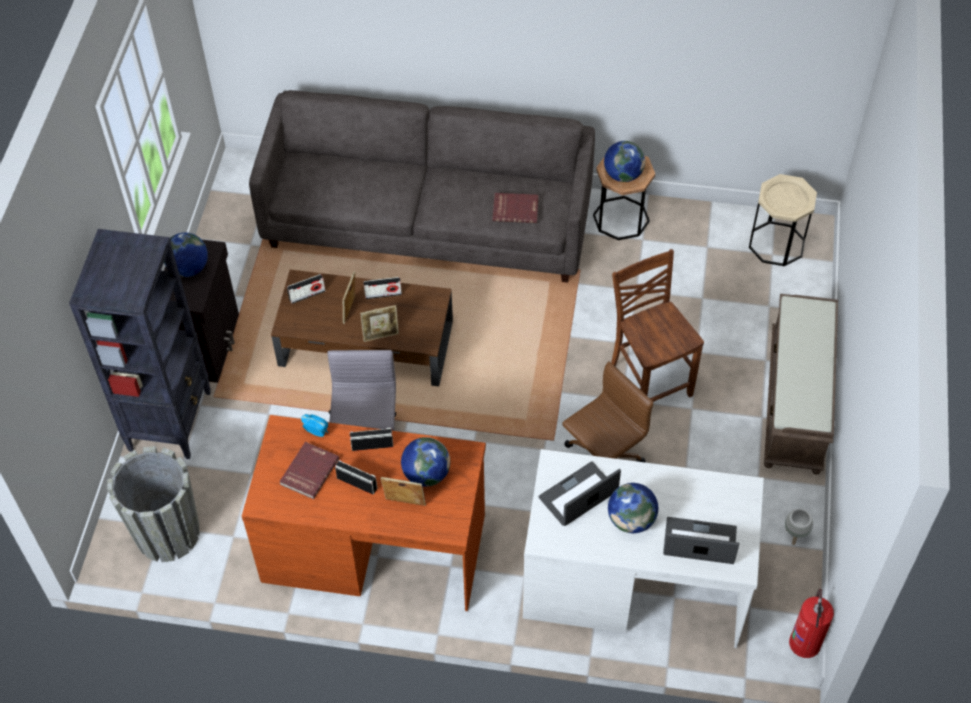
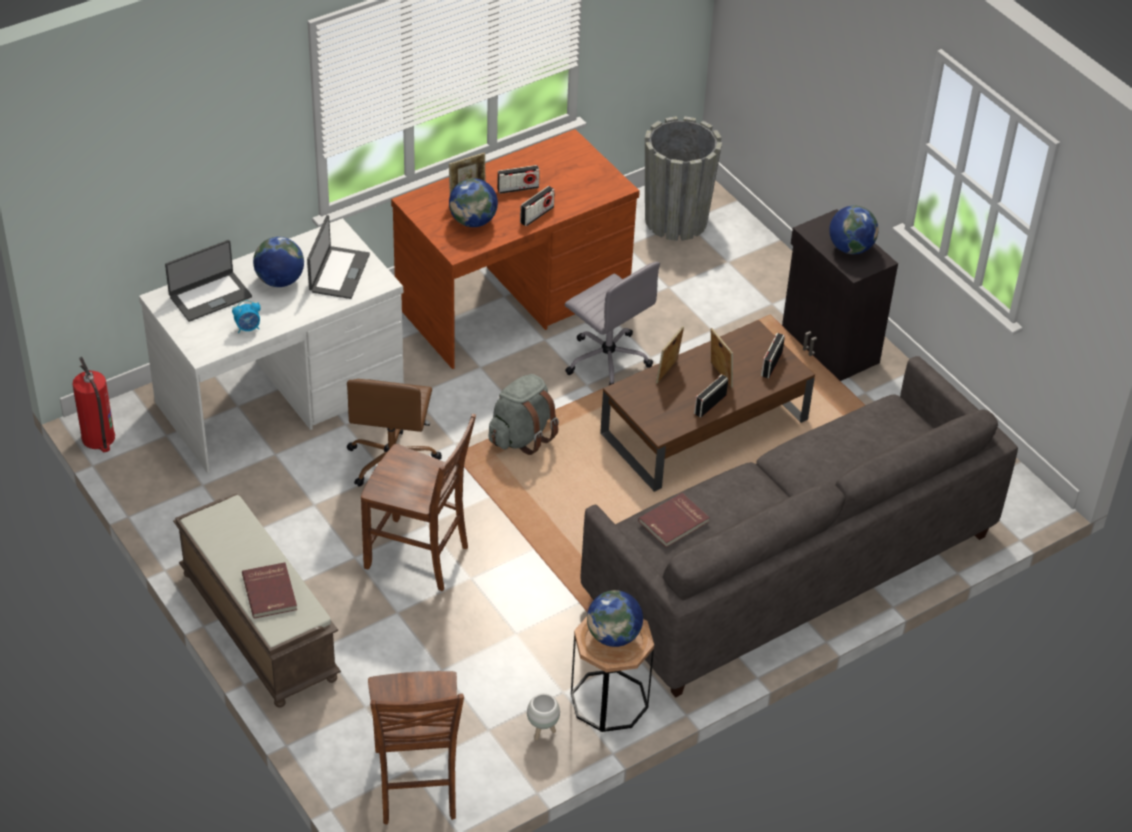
camera: 135 degrees right, 10 degrees down
(170, 420) = (779, 281): black bookcase -> none
(308, 471) = (562, 175): red book -> red book (271, 592)
(317, 432) = (589, 199): alarm clock -> alarm clock (248, 328)
(493, 422) = (522, 436): none -> grey backpack
(776, 243) = (416, 785): beige side table -> brown chair
(795, 536) = (168, 510): white planter -> white planter (542, 731)

